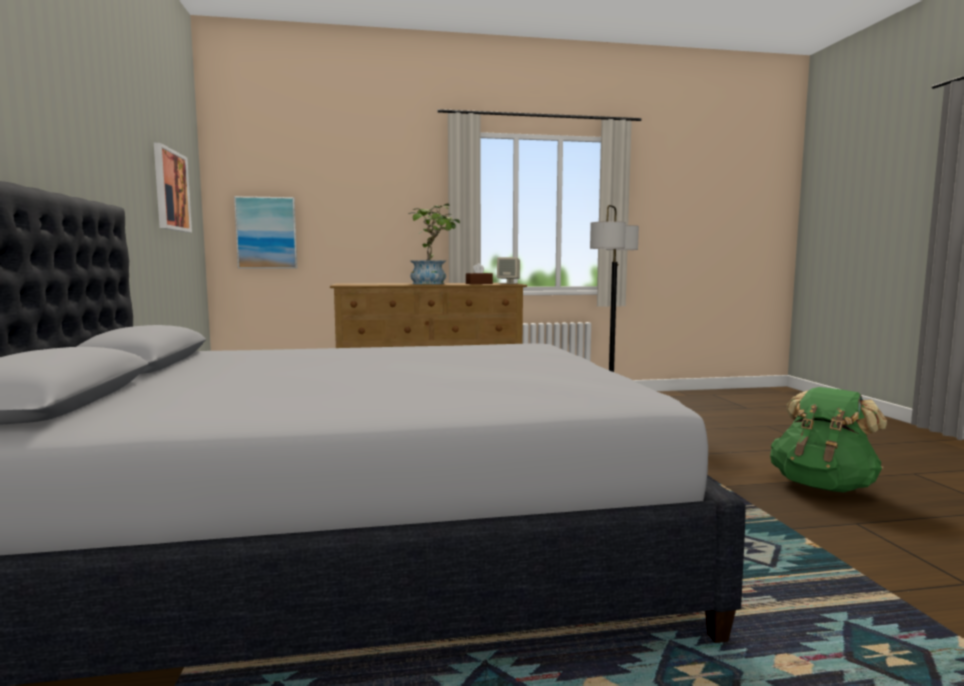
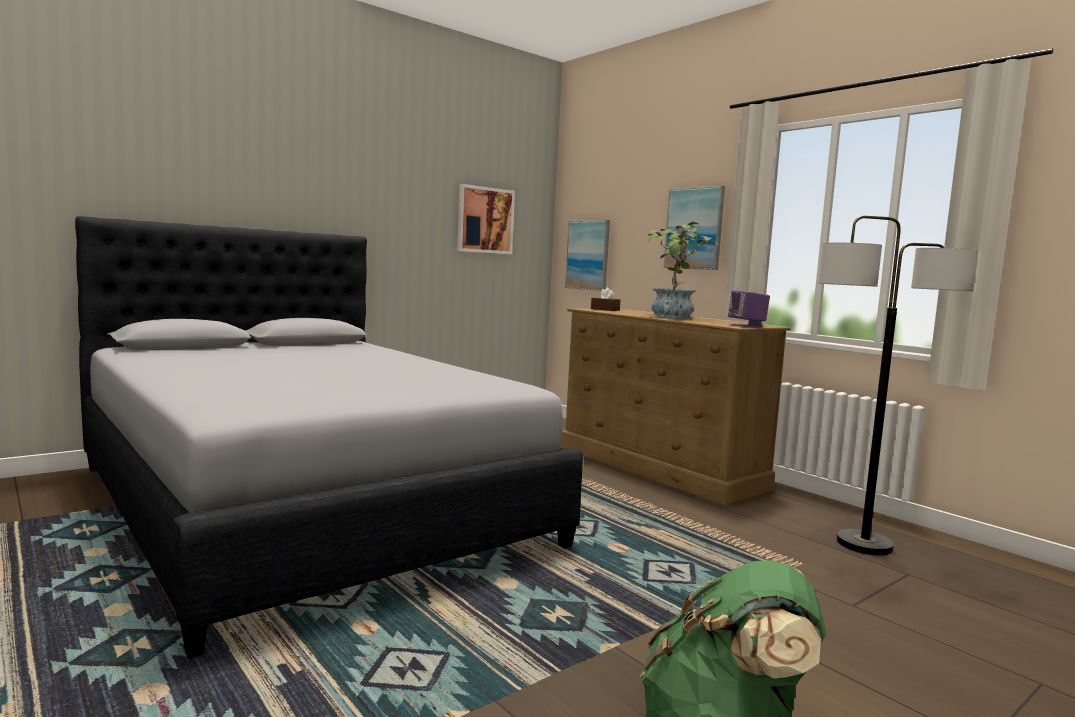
camera: 60 degrees right, 0 degrees up
(401, 209) = (694, 228): none -> picture
(479, 283) = (708, 322): brown tissue box -> brown tissue box (605, 309)
(508, 283) = (747, 326): beige speaker -> purple speaker

